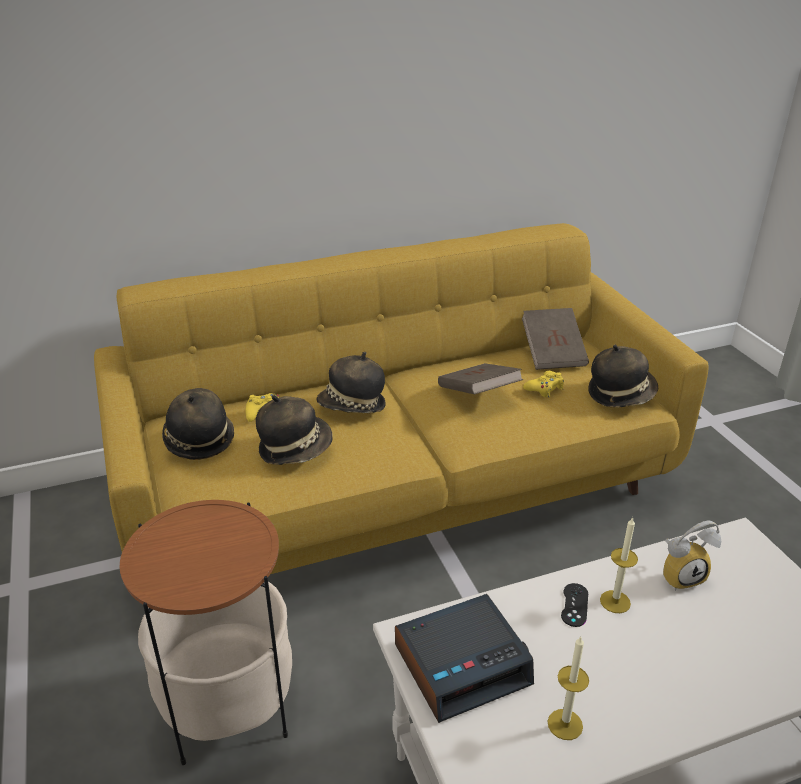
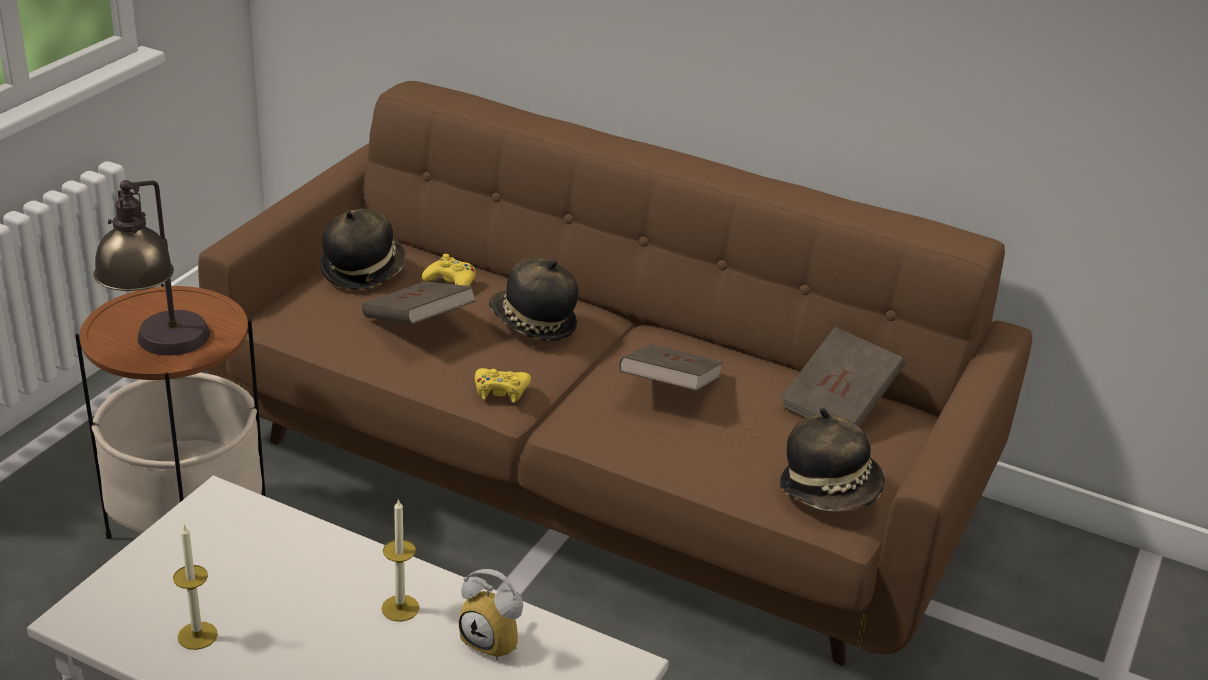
camera: 45 degrees right, 0 degrees up
(228, 567) = (160, 350): none -> table lamp
(295, 448) = (417, 325): hat -> brown book
(401, 488) = (597, 474): yellow sofa -> brown sofa
(463, 664) = (213, 546): alarm clock -> none
(545, 388) = (750, 428): yellow game controller -> yellow game controller (501, 390)
(574, 605) = (365, 583): black game controller -> none

